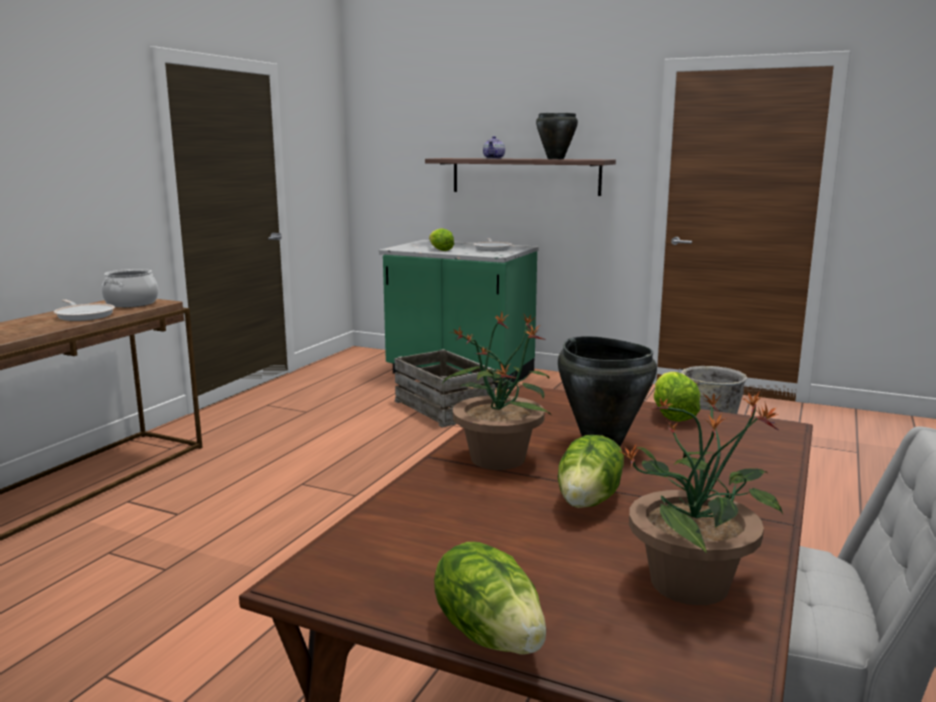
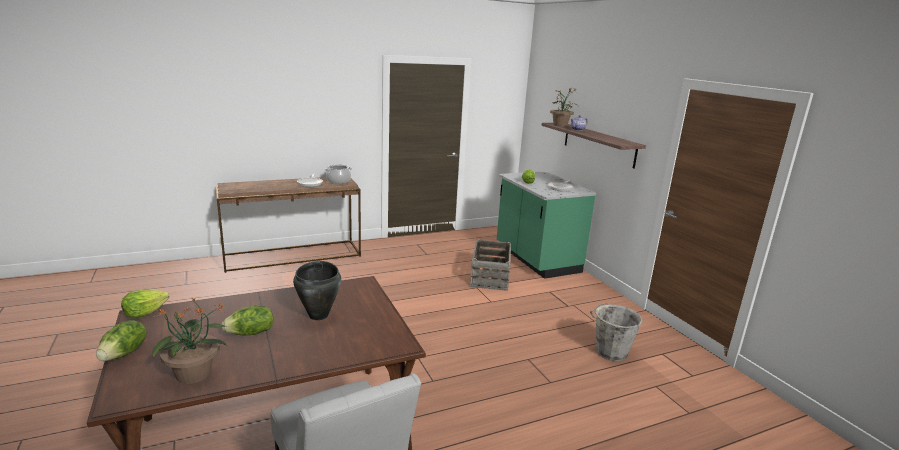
camera: 40 degrees right, 5 degrees up
(497, 458) = (273, 303): potted plant -> potted plant (560, 124)
(555, 159) = (606, 138): black cooking pot -> none
(672, 416) = (379, 318): lettuce -> lettuce (144, 313)

